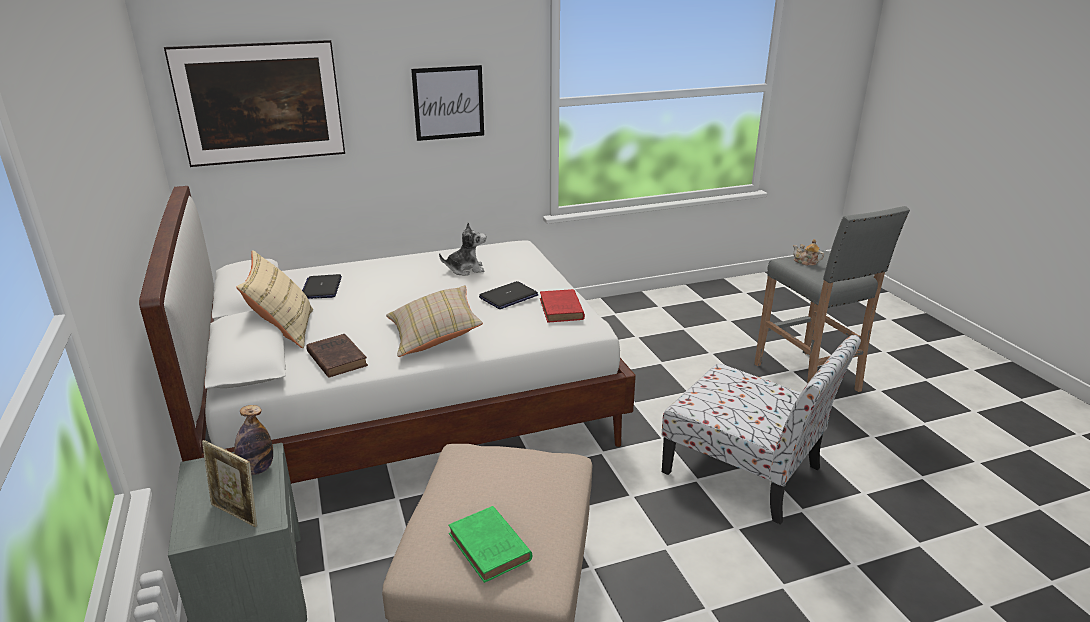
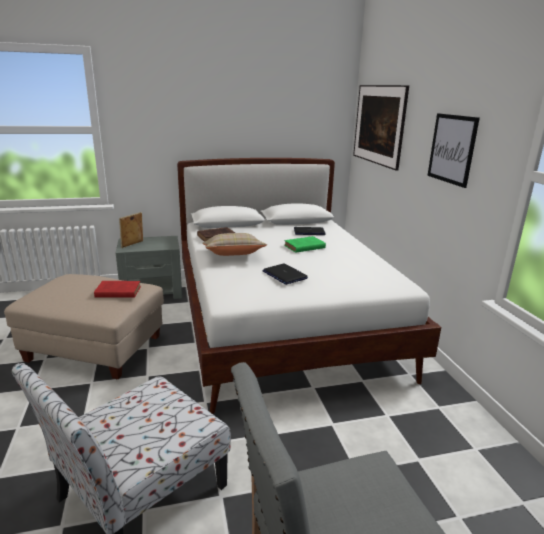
camera: 95 degrees right, 5 degrees down
(257, 469) = (161, 246): bottle -> none
(284, 330) = (254, 227): beige pillow -> none
(465, 269) = (342, 266): plush toy -> none
(490, 548) = (57, 288): green book -> green book (303, 247)
(561, 310) = (256, 291): red book -> red book (117, 292)
(805, 262) = (369, 487): teapot -> none

